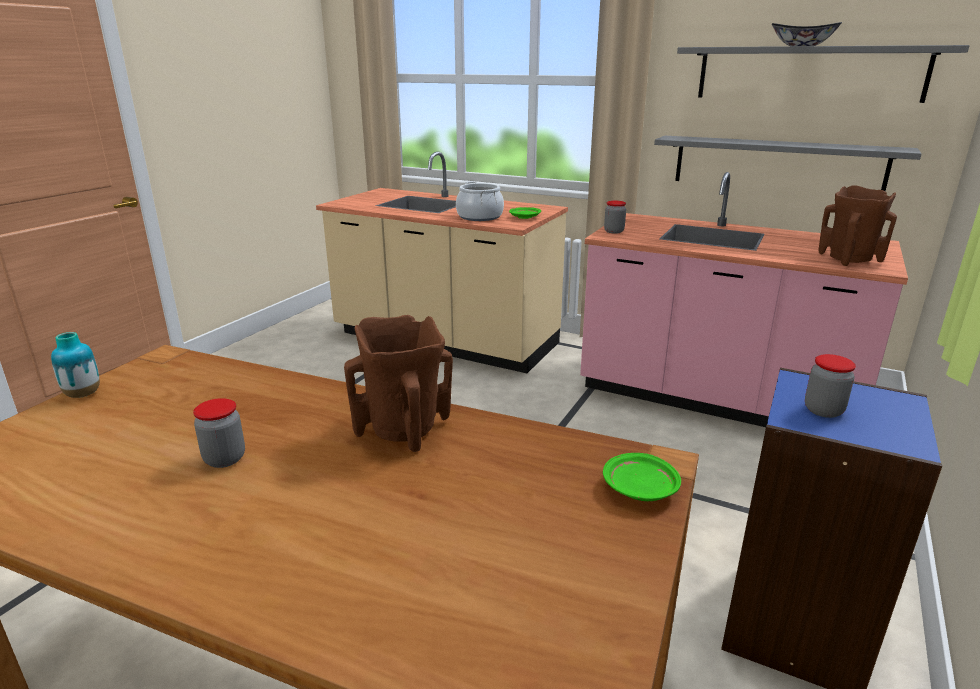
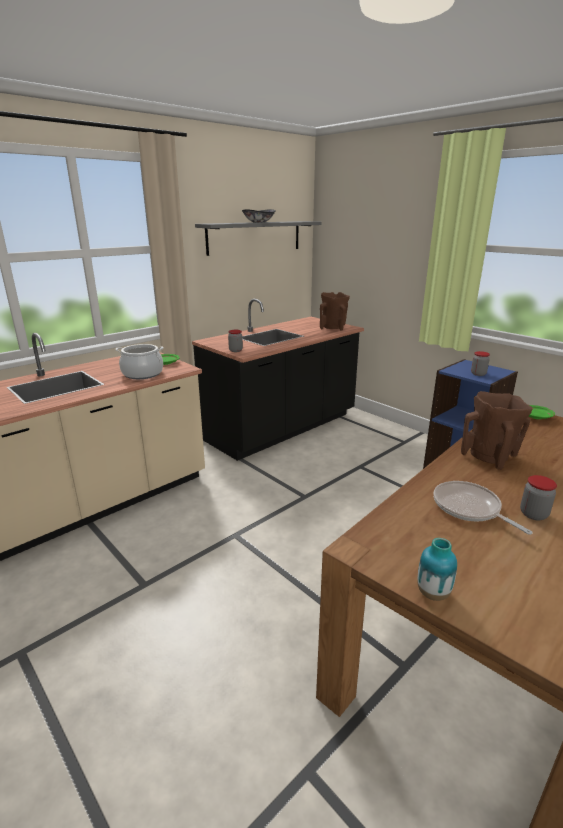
camera: 70 degrees left, 0 degrees up
(240, 412) = (469, 508): none -> frying pan
(715, 398) = (282, 428): pink counter -> black counter
(777, 165) = (250, 290): grey shelf -> none

